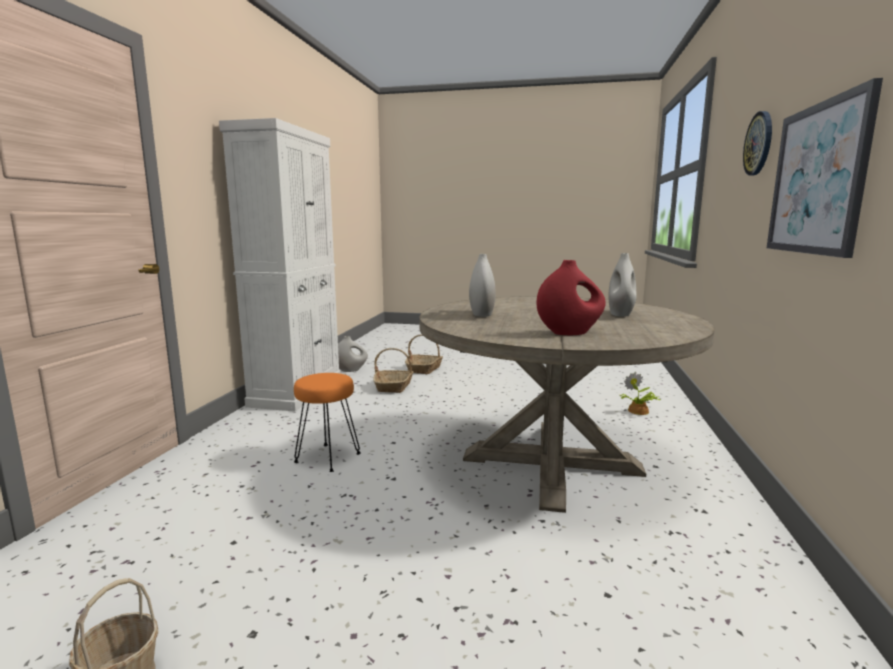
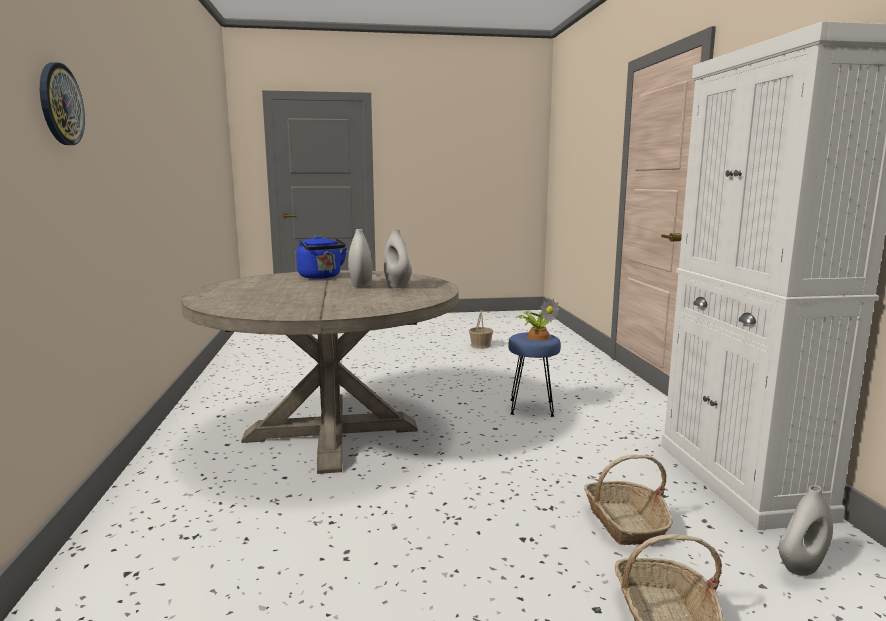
camera: 160 degrees right, 0 degrees up
(327, 457) = (532, 408): orange stool -> blue stool
(569, 333) = (321, 277): red vase -> blue kettle
(620, 314) = (261, 294): white vase -> white vase (360, 285)
(638, 411) = (174, 535): potted plant -> potted plant (538, 337)
(817, 179) = (130, 167): picture -> none

